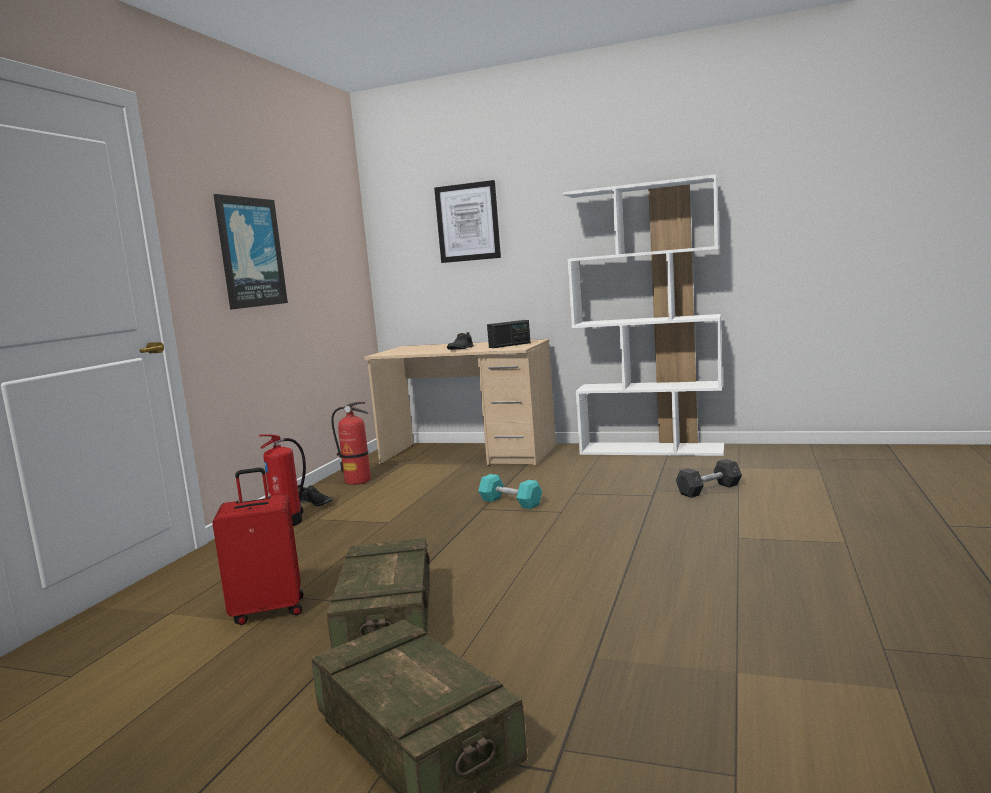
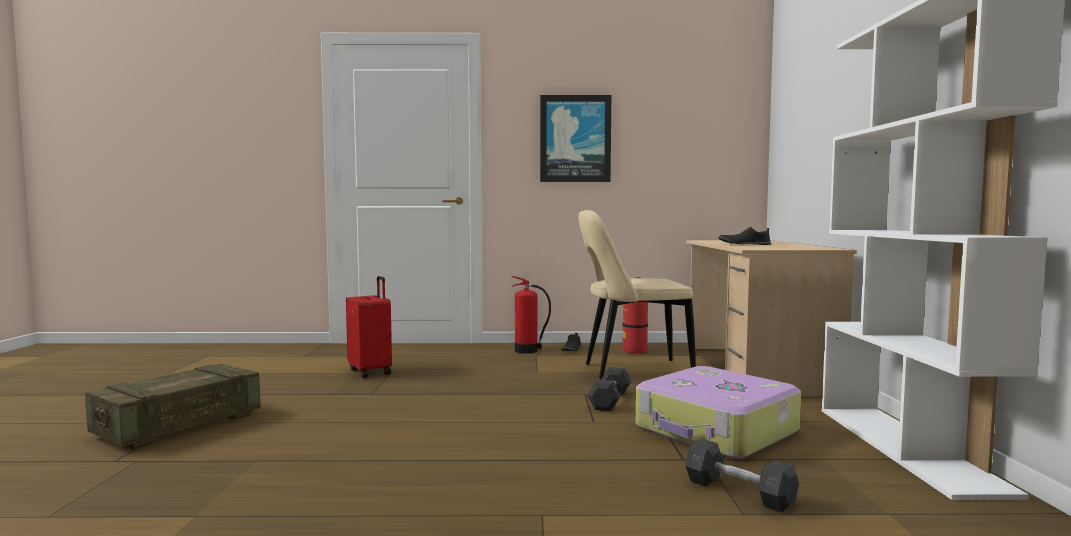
camera: 70 degrees right, 5 degrees down
(388, 621) = (345, 398): crate -> none
(430, 488) = (631, 371): none -> beige chair
(468, 222) = (822, 98): picture -> none
(510, 345) = (779, 247): radio -> none
(510, 502) = (610, 400): turquoise dumbbell -> grey dumbbell
(603, 481) = (716, 431): none -> suitcase

